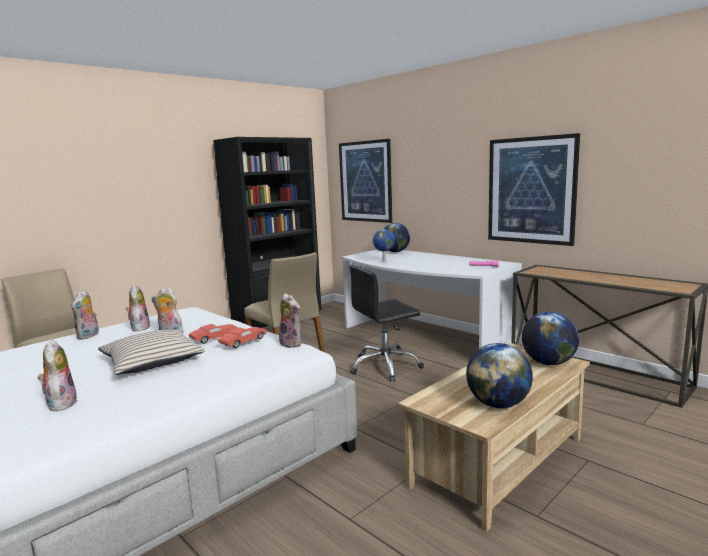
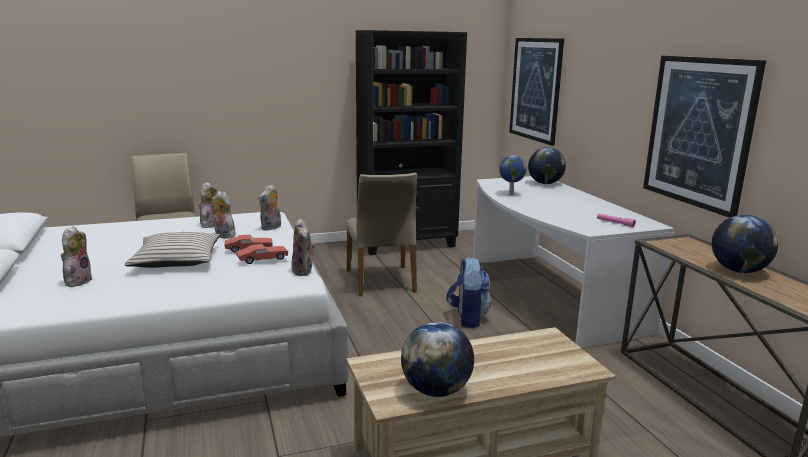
camera: 25 degrees right, 5 degrees up
(89, 336) = (165, 224): plush toy -> plush toy (271, 228)
(385, 366) = (467, 318): black office chair -> backpack
(548, 363) = (561, 363): globe -> globe (738, 271)

